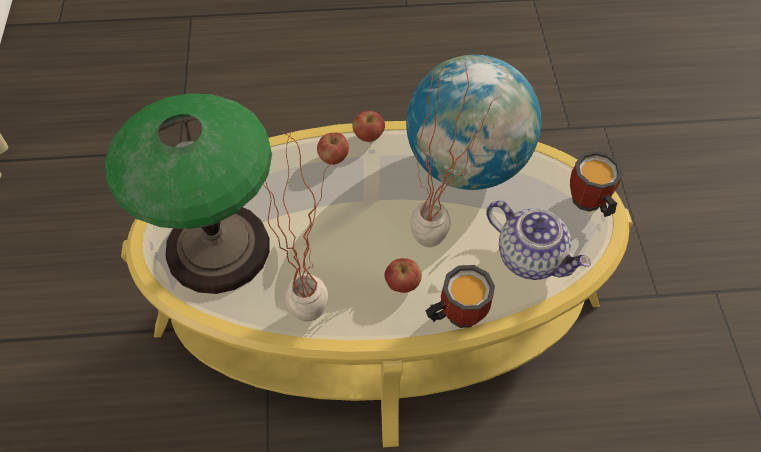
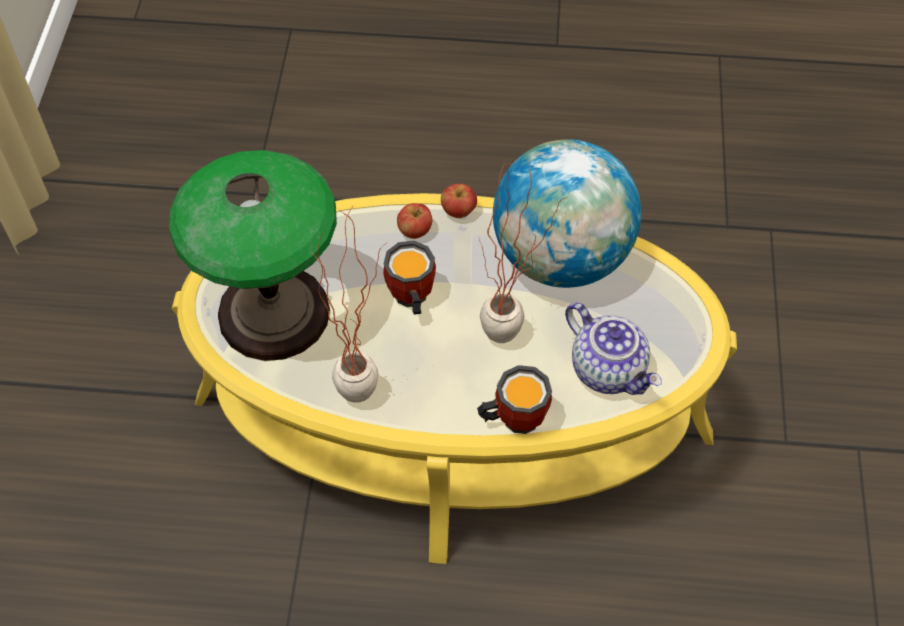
camera: 10 degrees right, 0 degrees up
(402, 284) = (463, 378): apple -> none
(587, 204) = (687, 320): mug -> mug (409, 299)

